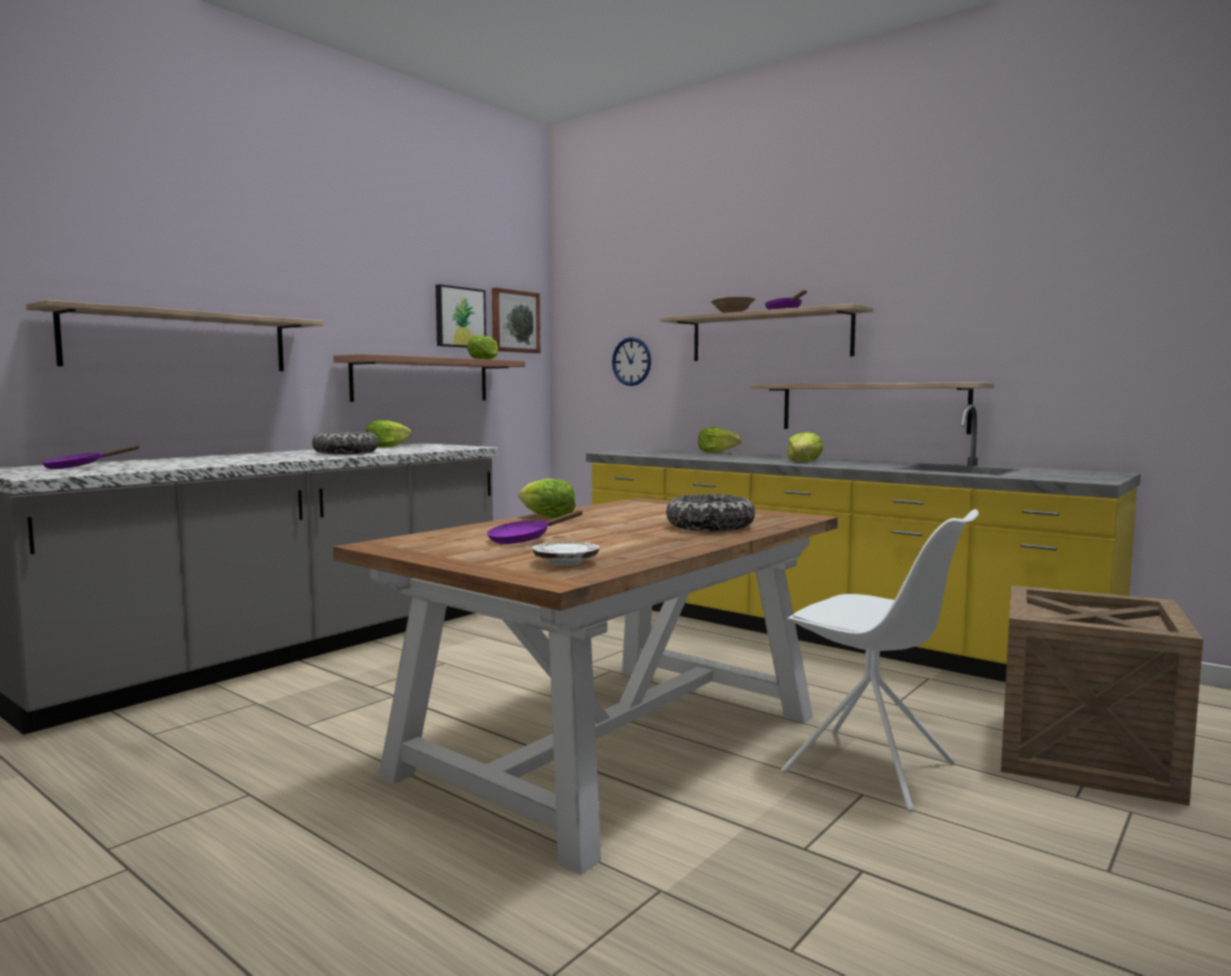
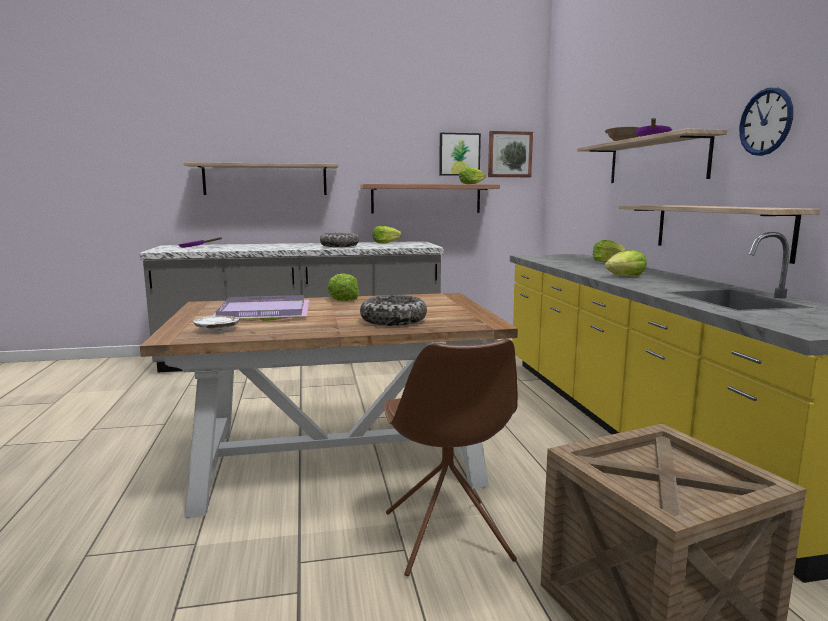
camera: 40 degrees right, 5 degrees up
(524, 540) = (265, 312): purple frying pan -> purple tray
(631, 361) = (580, 183): wall clock -> wall clock (765, 122)
(872, 769) = (447, 537): white chair -> brown chair

